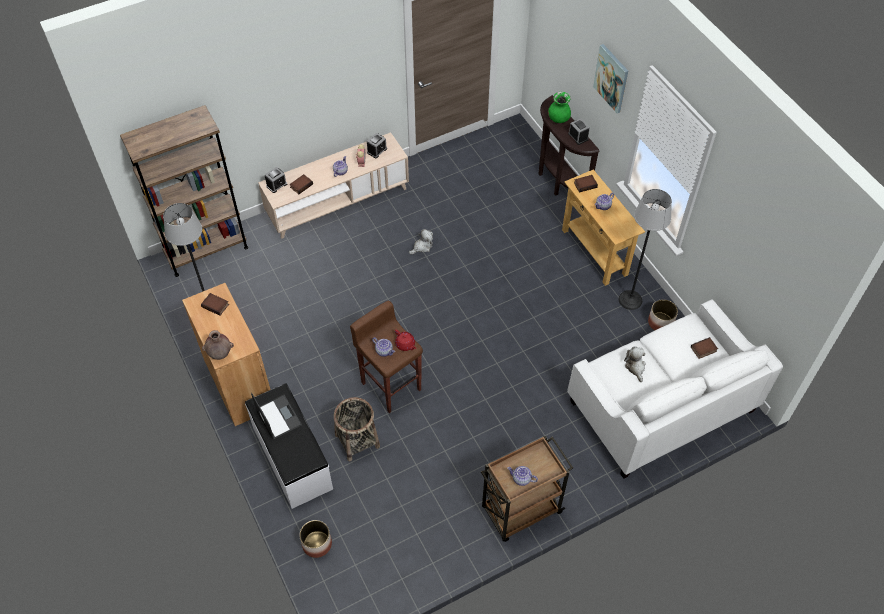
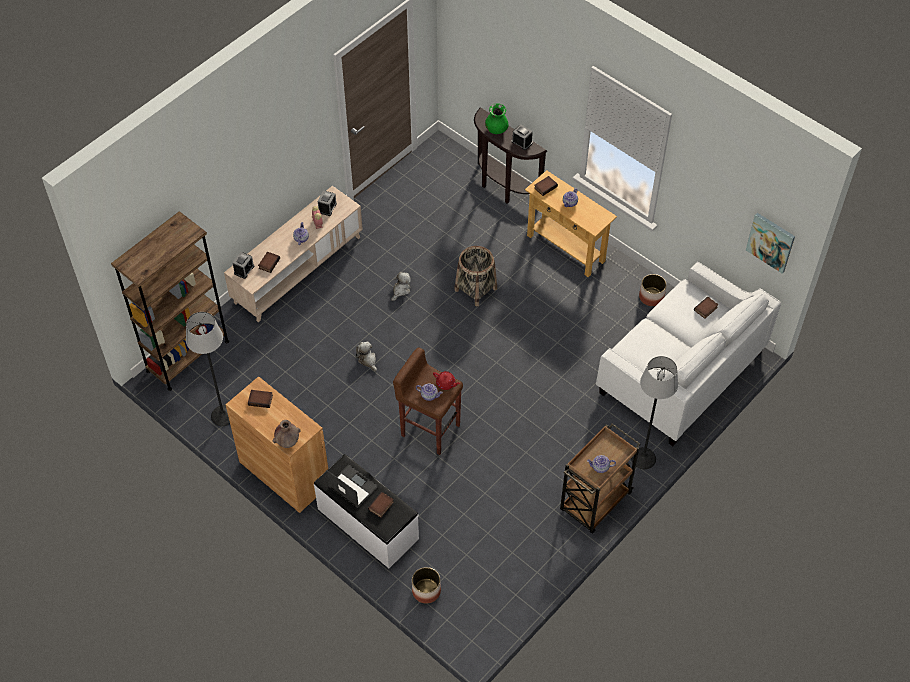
camera: 20 degrees left, 0 degrees up
(296, 446) = (381, 506): none -> book
(357, 441) = (421, 489): basket -> basket (476, 289)
(611, 78) = (549, 82): picture -> picture (771, 242)
(630, 300) = (616, 284): floor lamp -> floor lamp (643, 458)
(635, 367) = (653, 342): plush toy -> plush toy (367, 360)

